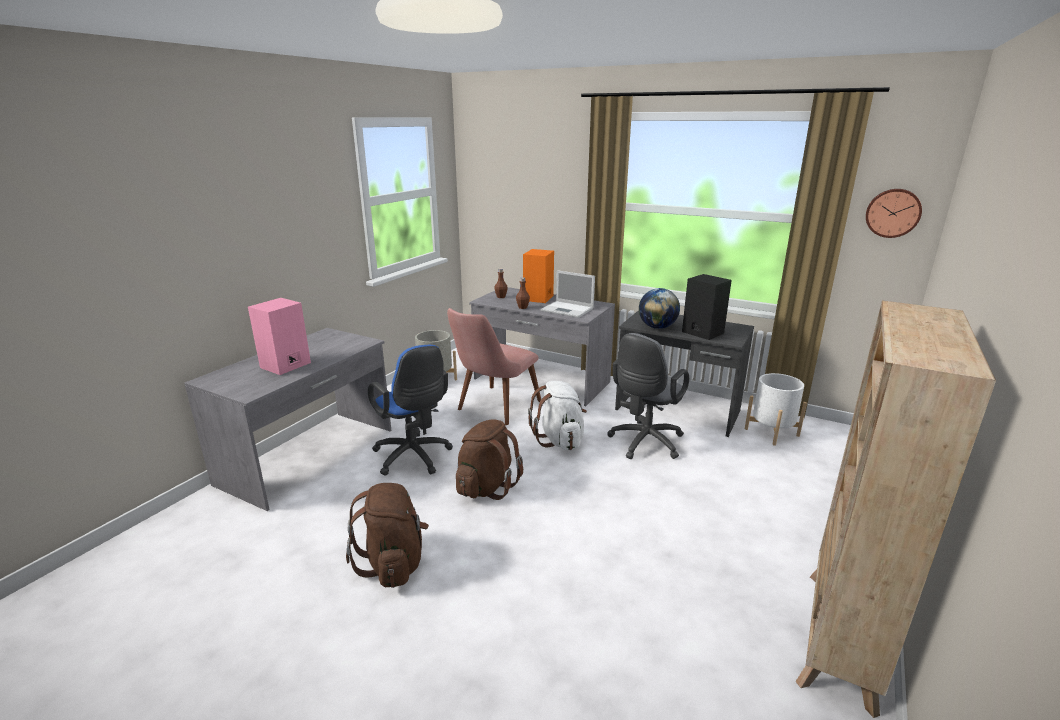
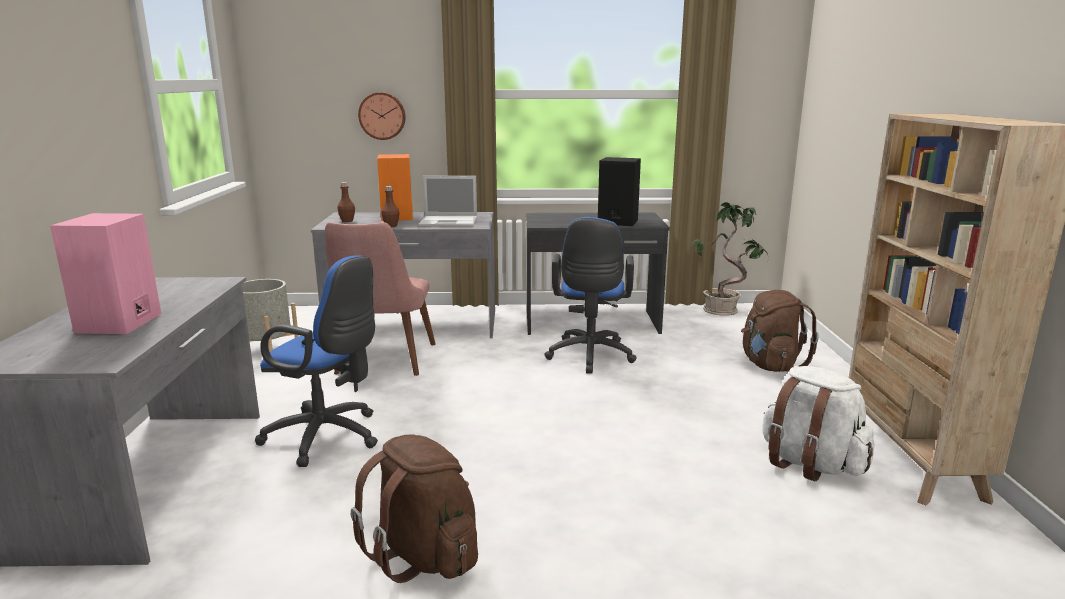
camera: 30 degrees left, 5 degrees down
(487, 487) = (459, 440): brown backpack -> brown backpack (770, 365)
(560, 440) = (497, 375): white backpack -> white backpack (809, 464)
(644, 443) = (589, 357): grey office chair -> blue office chair
(657, 327) = (568, 224): globe -> none
(771, 432) = (694, 322): white planter -> none
(812, 426) = (721, 310): none -> potted plant
(893, 213) = (762, 81): wall clock -> wall clock (382, 116)

